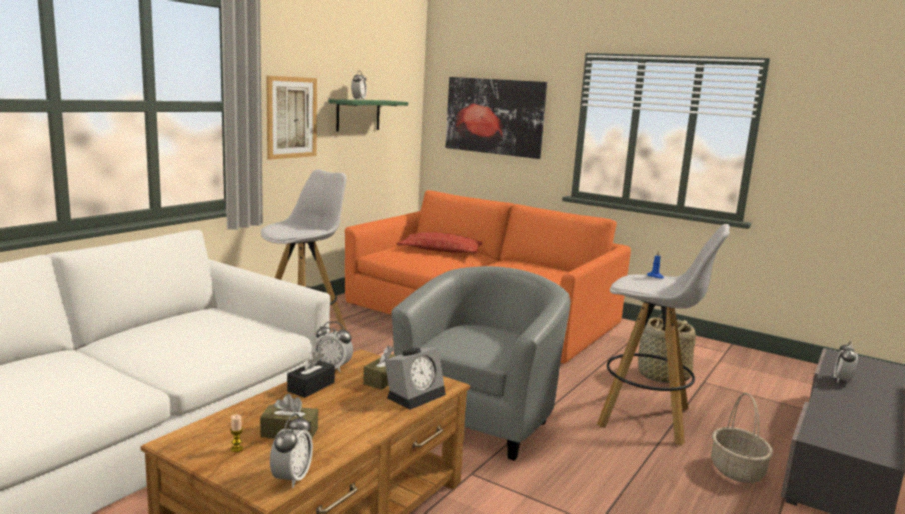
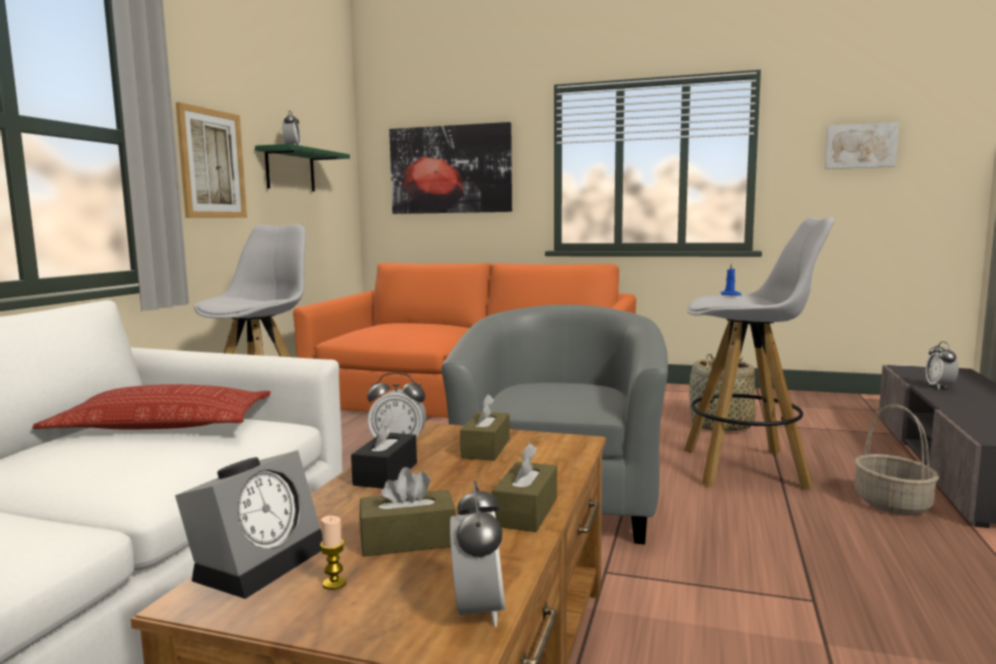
camera: 15 degrees left, 5 degrees down
(366, 429) = (526, 511): none -> brown tissue box
(415, 394) = (549, 458): alarm clock -> alarm clock (260, 560)
(441, 250) = (416, 326): pillow -> pillow (163, 424)
(855, 139) = (860, 146): none -> picture

